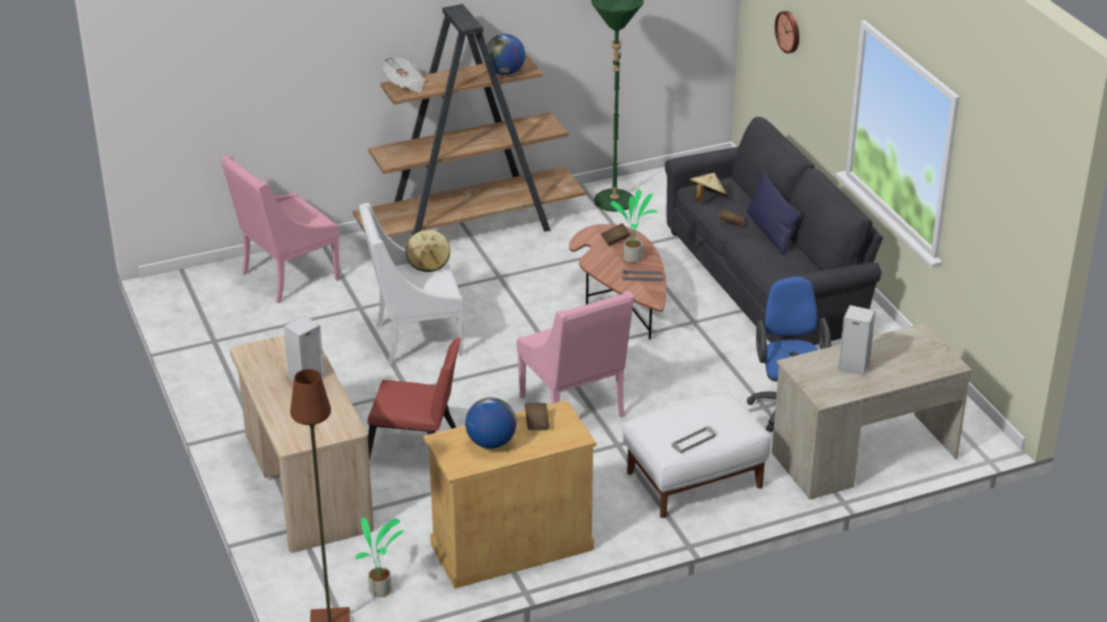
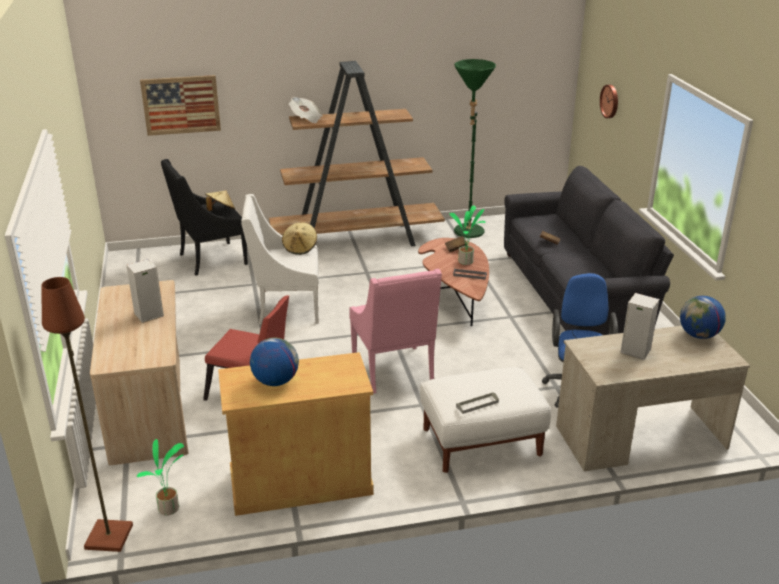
camera: 10 degrees right, 5 degrees down
(240, 82) = (181, 105): none -> picture
(287, 277) = (210, 259): pink armchair -> black armchair
(505, 72) = (384, 116): globe -> globe (698, 335)
(537, 423) = (324, 368): brown book -> none
(707, 199) = (533, 225): beige hat -> beige hat (221, 211)
(770, 232) = (580, 251): blue pillow -> none

